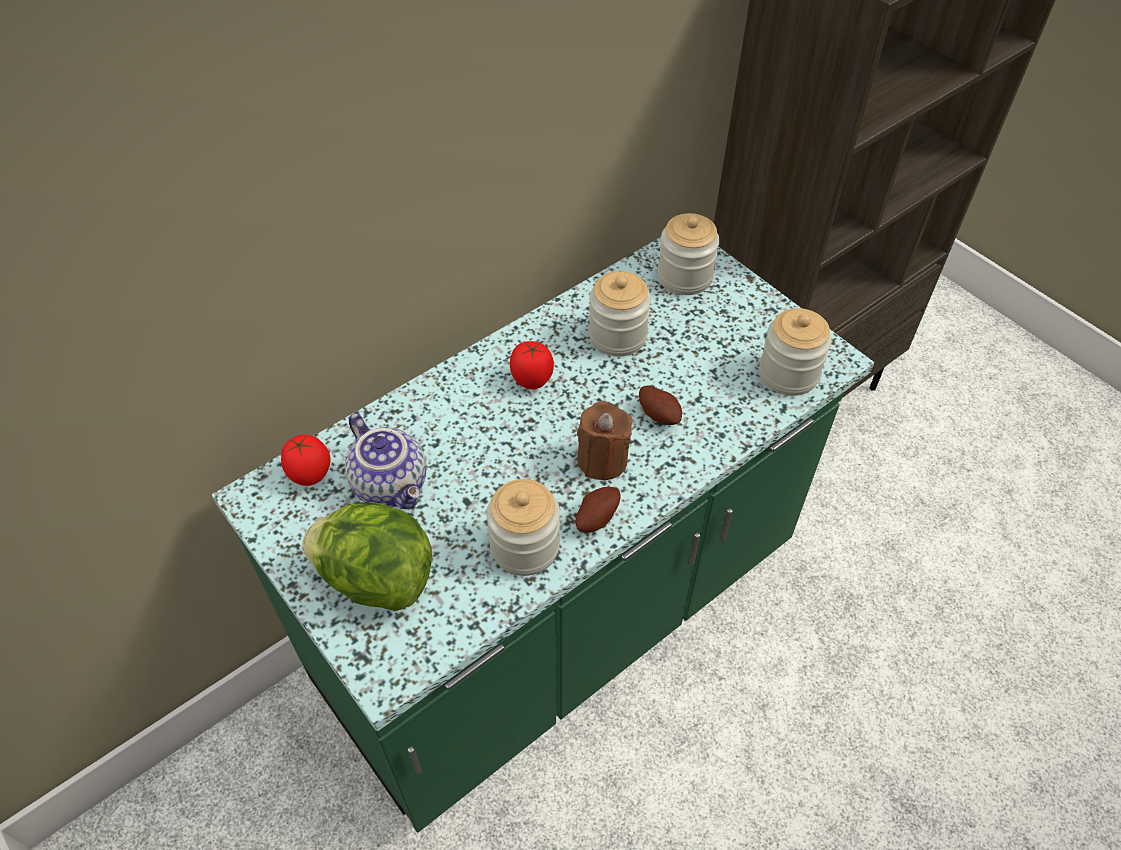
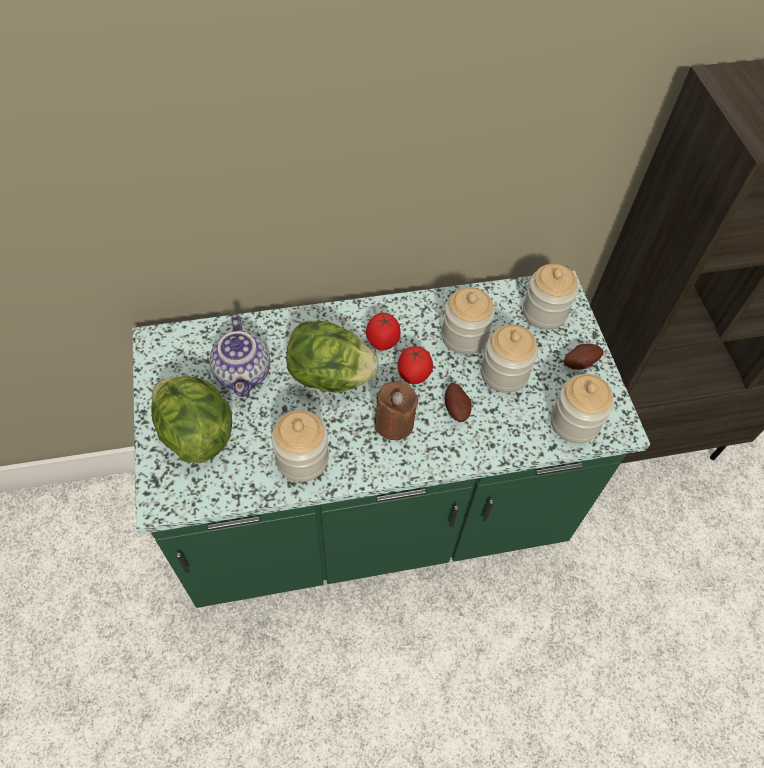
camera: 25 degrees right, 5 degrees up
(310, 475) = (197, 343): tomato -> tomato (413, 376)
(497, 442) = (330, 376): none -> lettuce
(596, 517) = (363, 462): potato -> potato (579, 362)
(685, 356) = (504, 373): none -> jar

